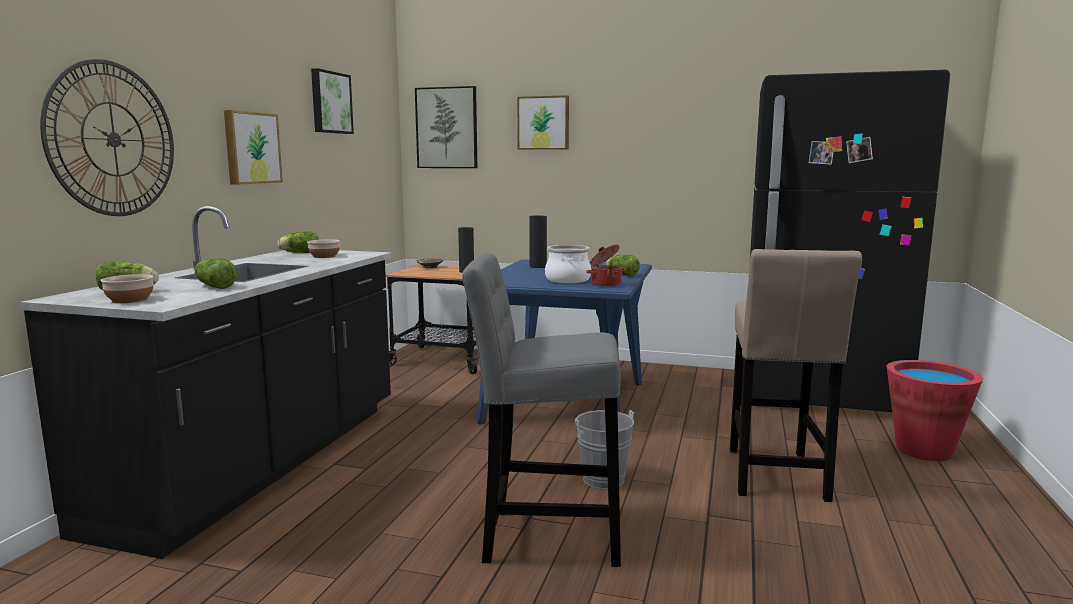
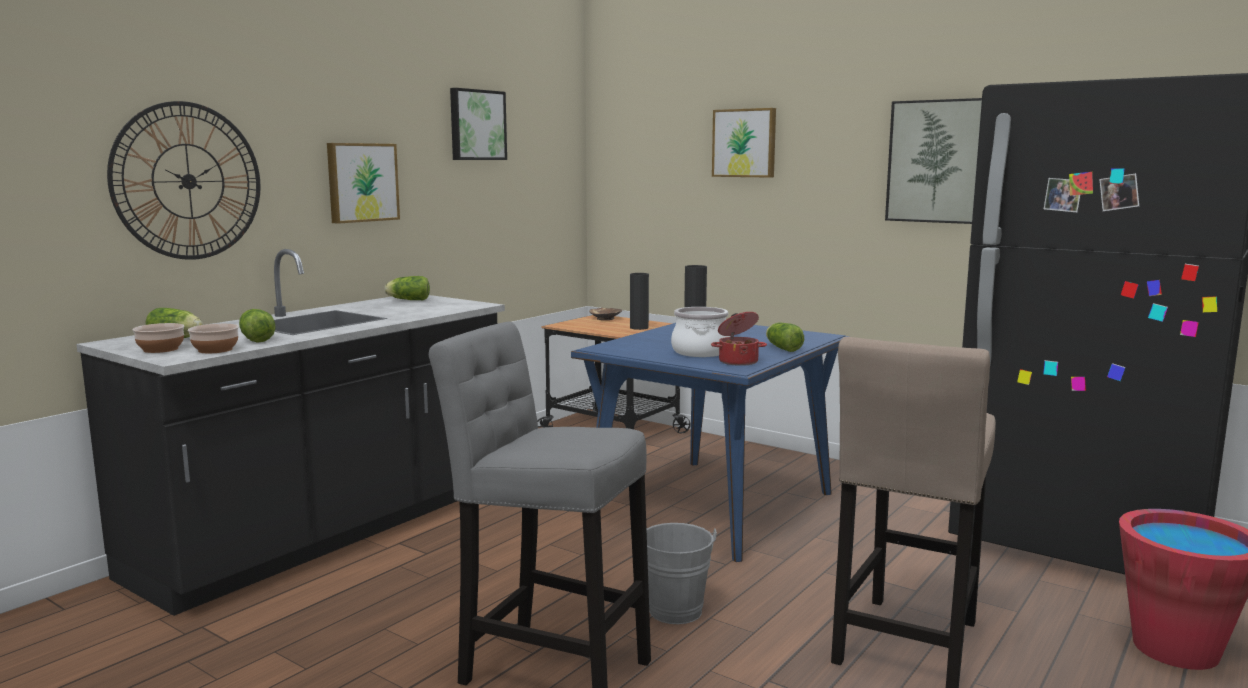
camera: 20 degrees right, 0 degrees up
(324, 256) = (424, 306): bowl -> bowl (215, 350)
(447, 128) = (635, 148): picture -> picture (938, 161)

